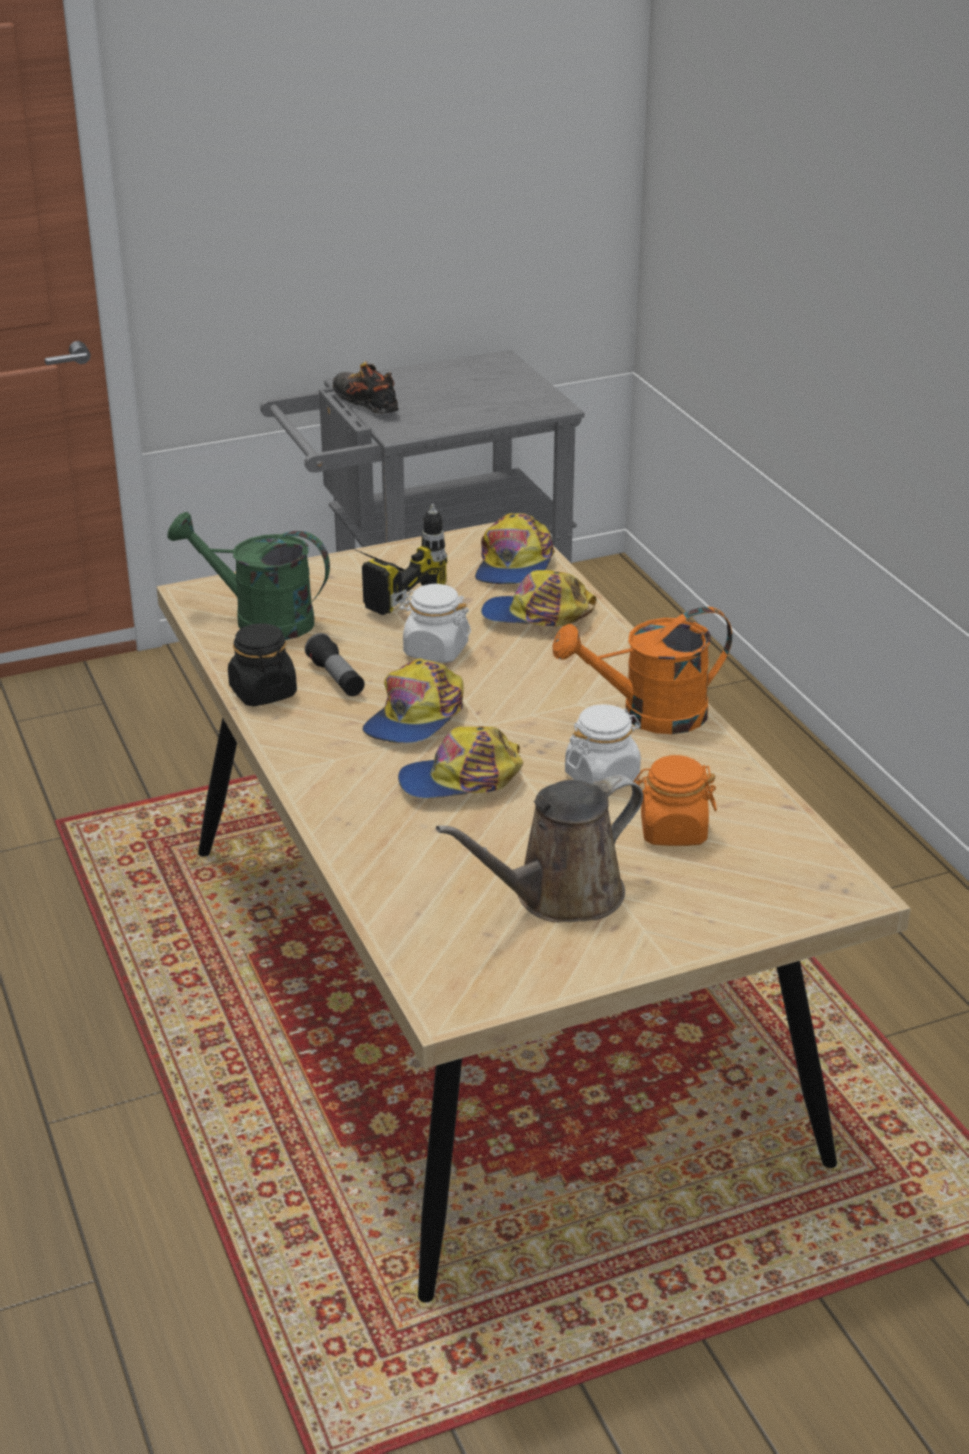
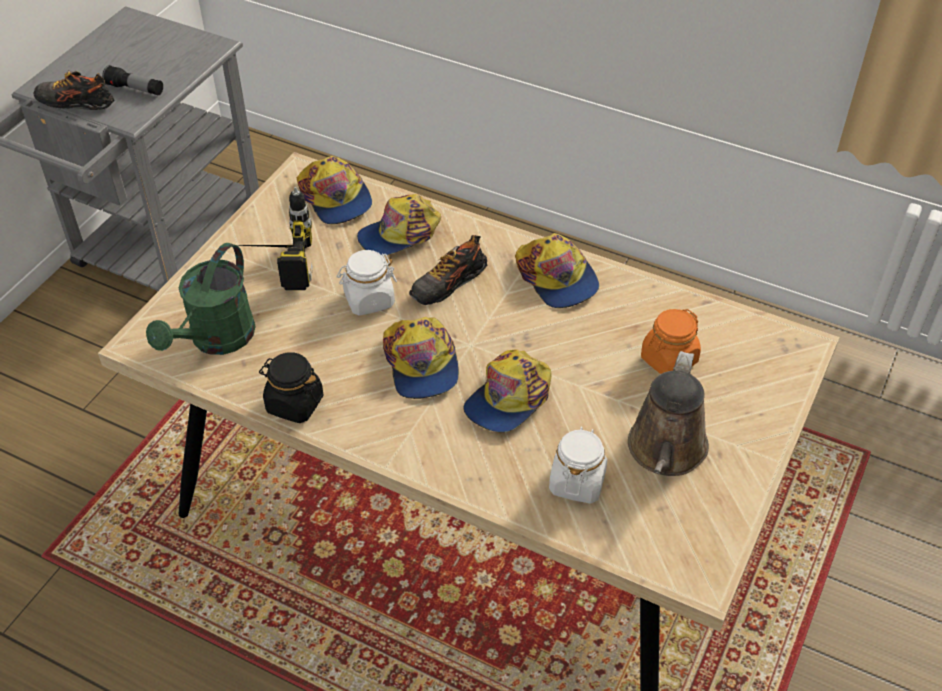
camera: 40 degrees left, 15 degrees up
(260, 619) = (216, 340): green watering can -> green watering can turned 45 degrees counterclockwise
(336, 678) = (330, 361): flashlight -> flashlight (135, 89)
(529, 672) = (448, 284): none -> shoe
(602, 777) = (585, 343): white jar -> white jar (577, 482)
(649, 715) = (557, 278): orange watering can -> cap

